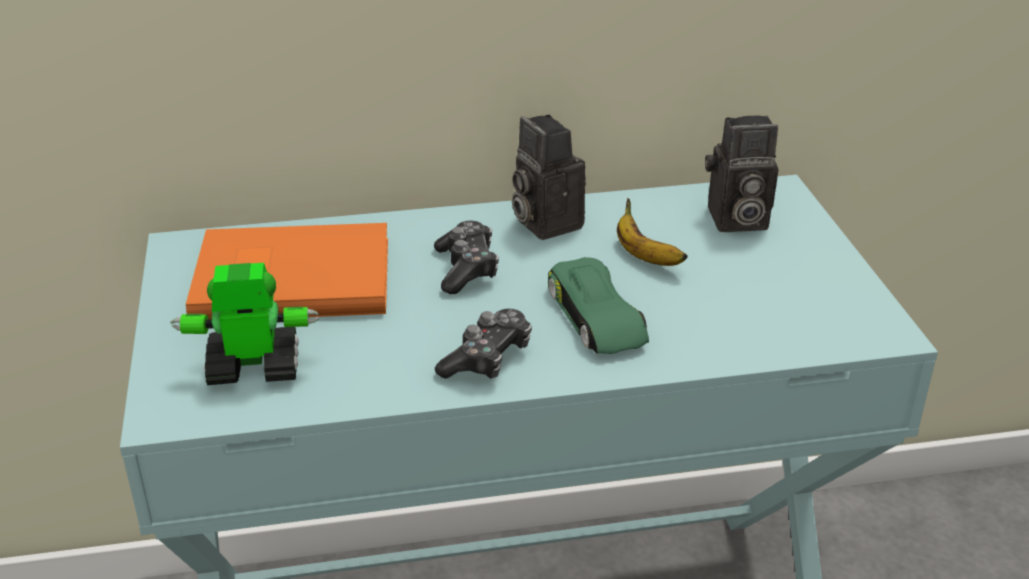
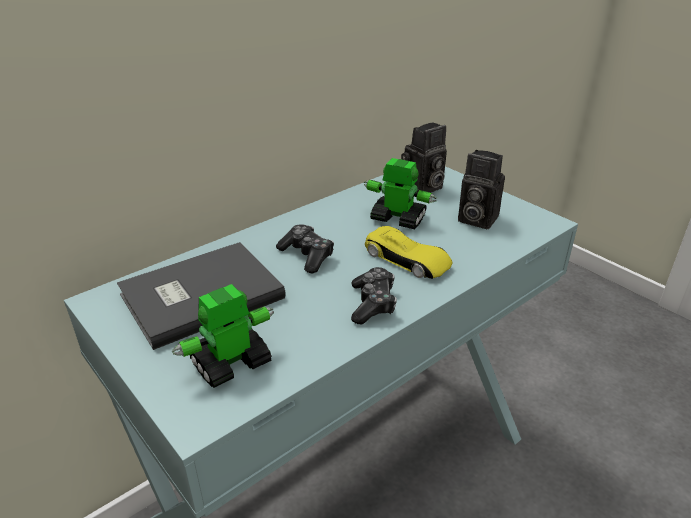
camera: 30 degrees left, 0 degrees up
(290, 276) = (198, 295): orange book -> grey book
(543, 222) = (324, 216): camera -> camera (475, 219)
(596, 317) = (407, 259): green toy car -> yellow toy car
(644, 256) = (397, 219): banana -> toy robot

